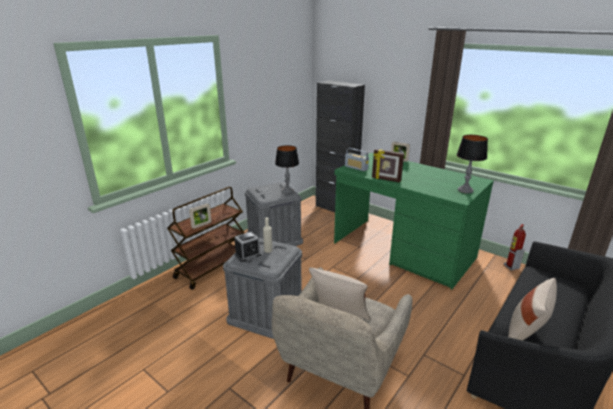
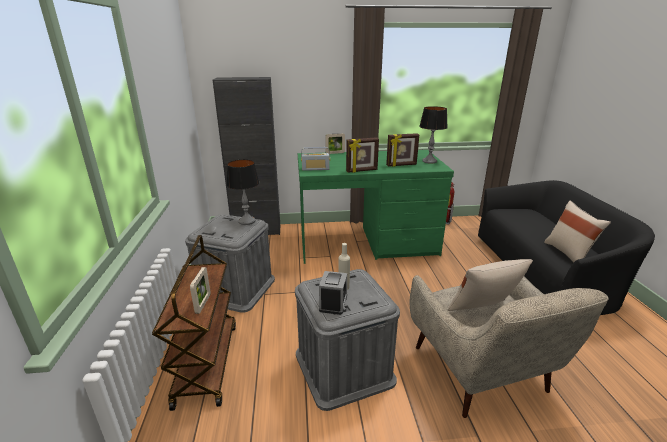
camera: 45 degrees left, 0 degrees up
(430, 185) = (401, 165): none -> picture frame

